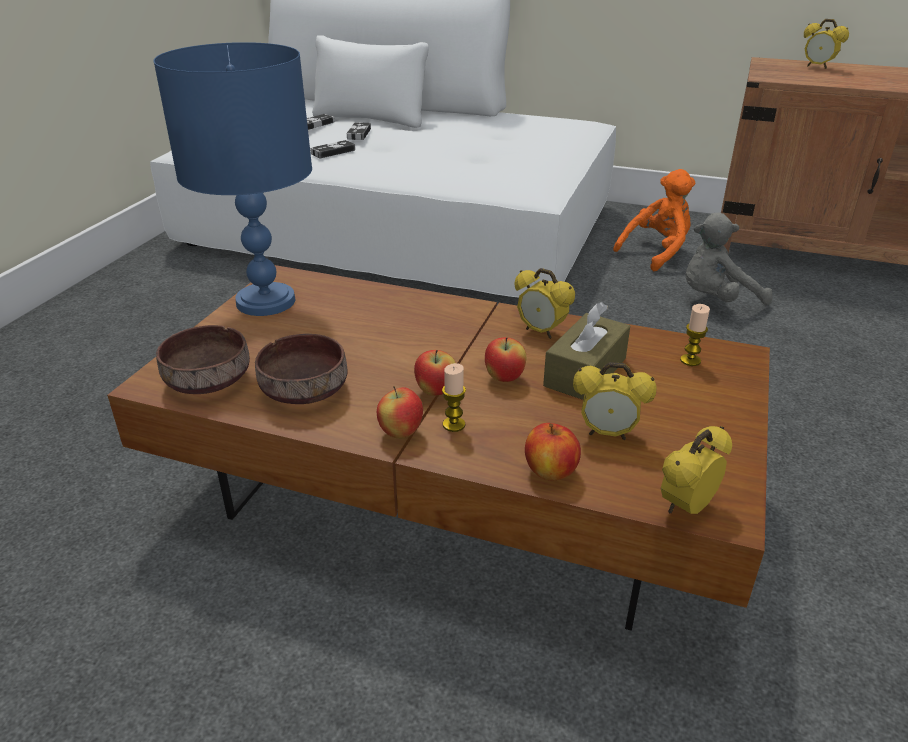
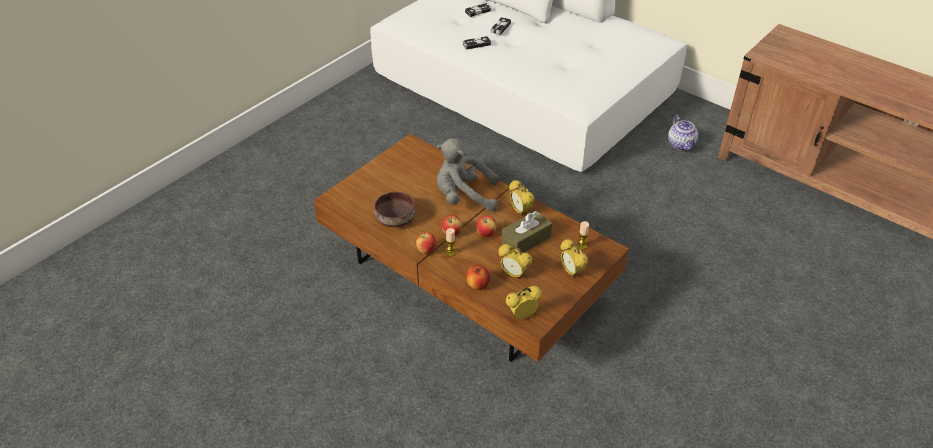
camera: 20 degrees right, 10 degrees up
(206, 381) = (355, 203): brown bowl -> none
(265, 302) = (396, 160): blue table lamp -> none
(657, 252) = (681, 145): orange plush toy -> teapot
(716, 300) = (692, 192): grey plush toy -> grey plush toy (464, 197)
(817, 67) = (811, 47): alarm clock -> alarm clock (571, 272)

